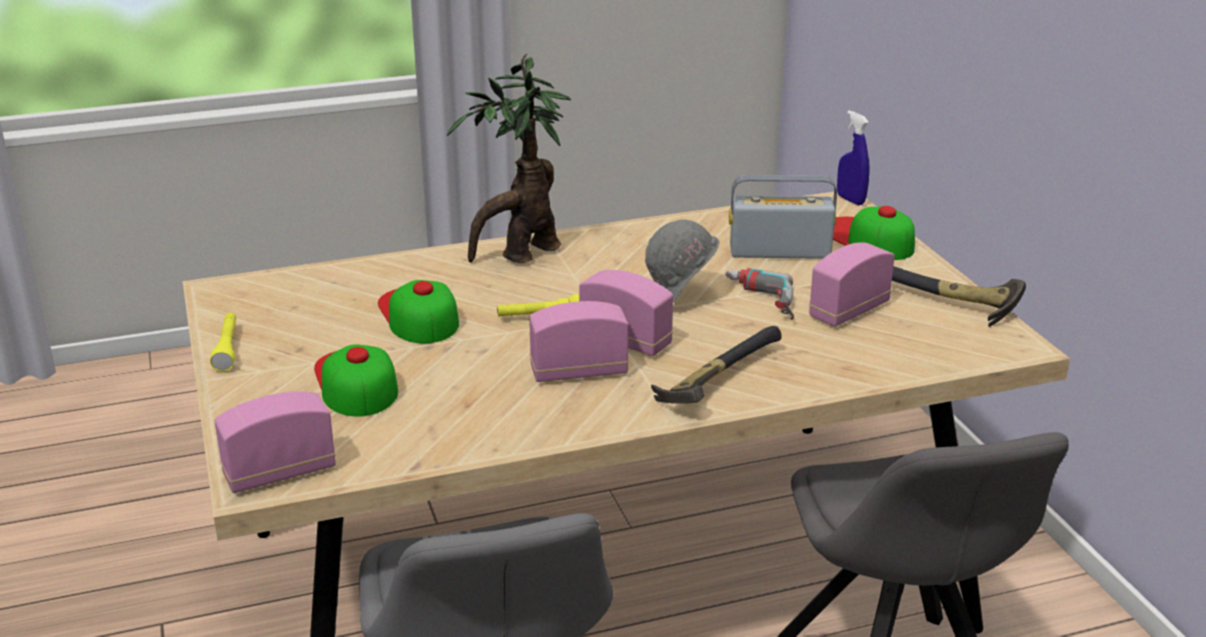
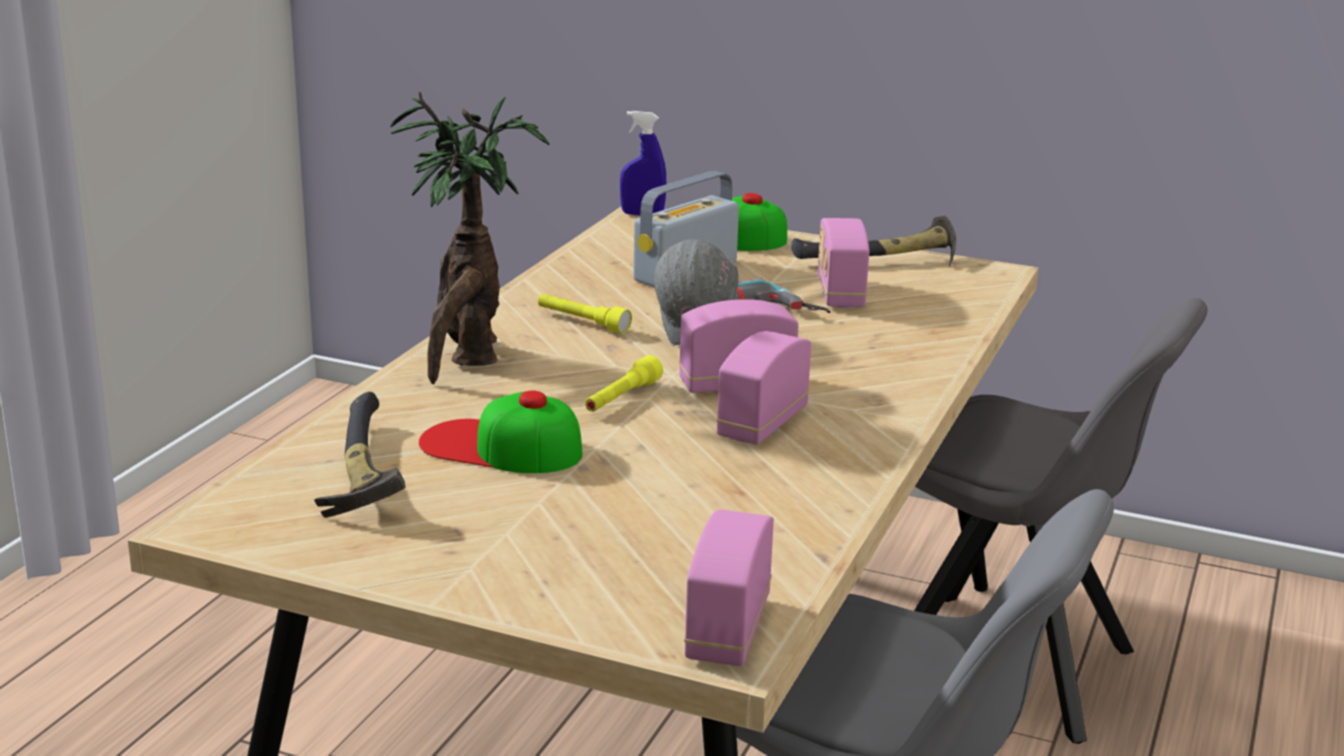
camera: 50 degrees left, 5 degrees down
(227, 349) = (377, 568): yellow flashlight -> yellow flashlight (582, 322)
(356, 381) = (592, 526): cap -> none
(714, 381) = (875, 382): hammer -> hammer (358, 475)

